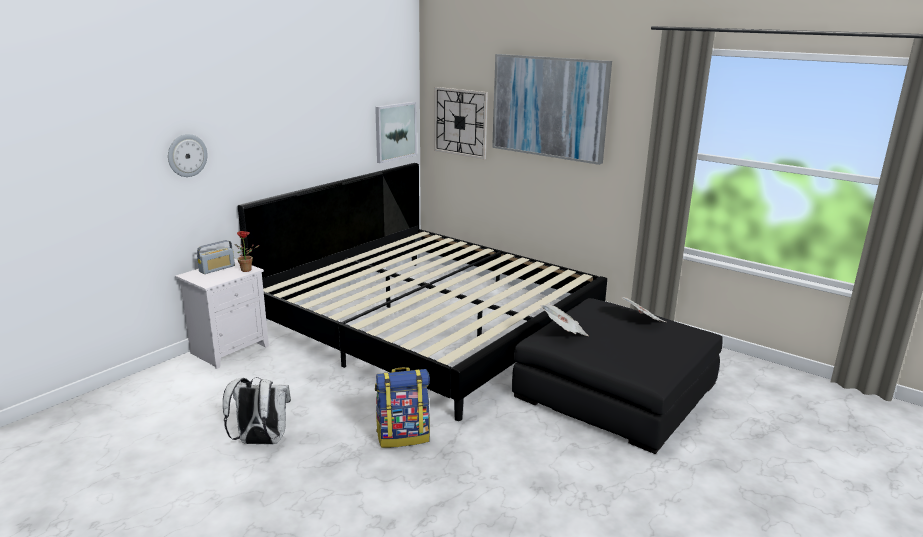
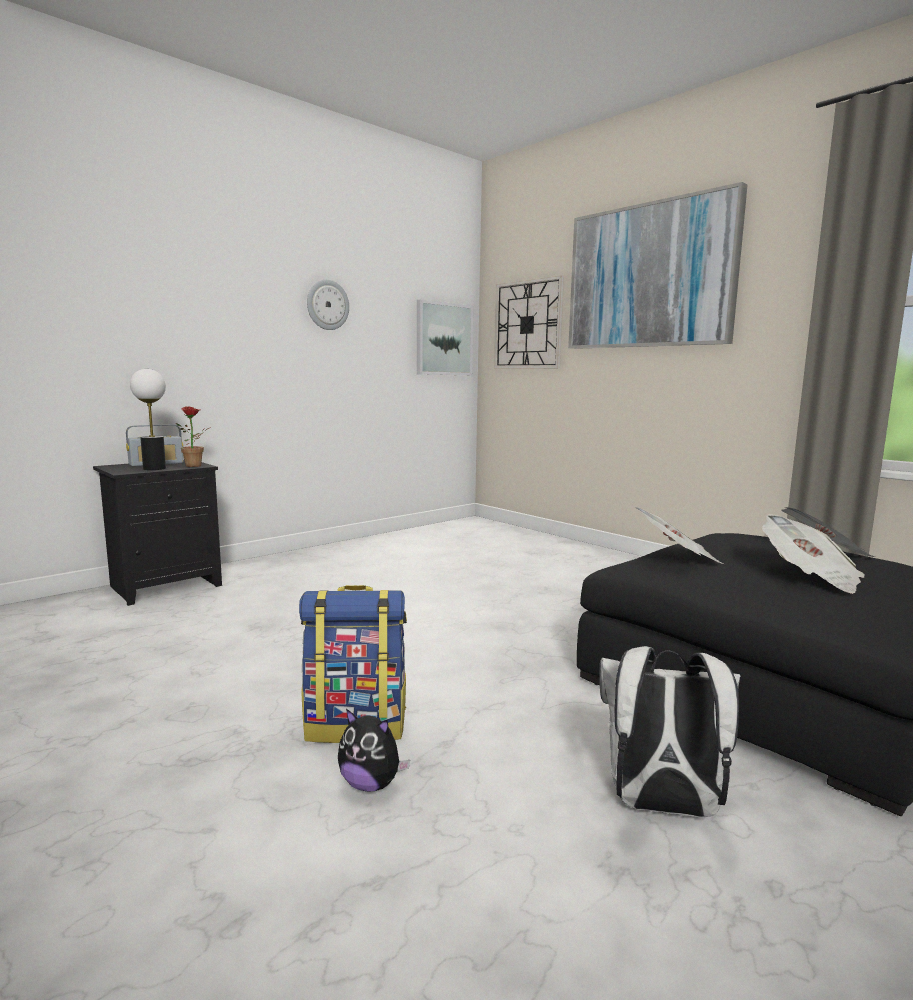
camera: 10 degrees right, 10 degrees down
(187, 155) = (126, 297): wall clock -> wall clock (327, 305)
(223, 276) = (154, 468): none -> table lamp
(229, 349) = (166, 585): white nightstand -> black nightstand
(260, 441) = (101, 710): white backpack -> white backpack (660, 806)
(423, 465) = (371, 784): none -> plush toy
(430, 323) = (465, 575): bed -> none
(628, 343) = (810, 577): none -> newspaper

